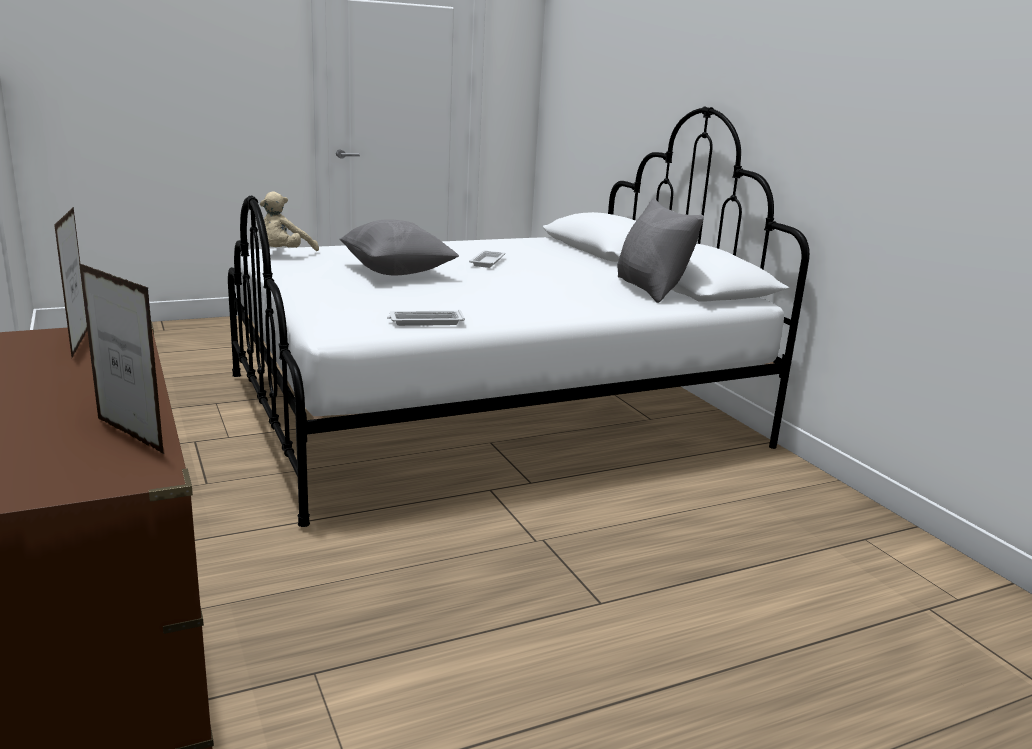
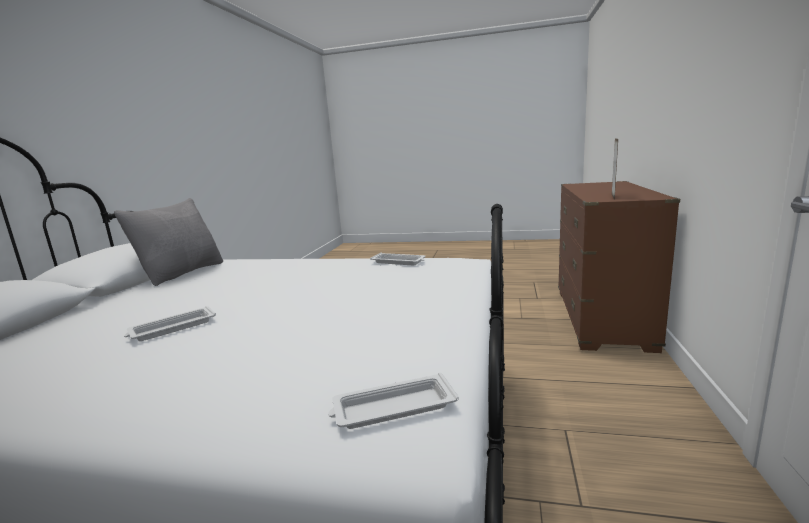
camera: 140 degrees left, 5 degrees down
(129, 436) = (578, 186): picture frame -> none
(284, 254) = (392, 408): beige plush toy -> white tray
(396, 272) = (313, 320): grey pillow -> none

